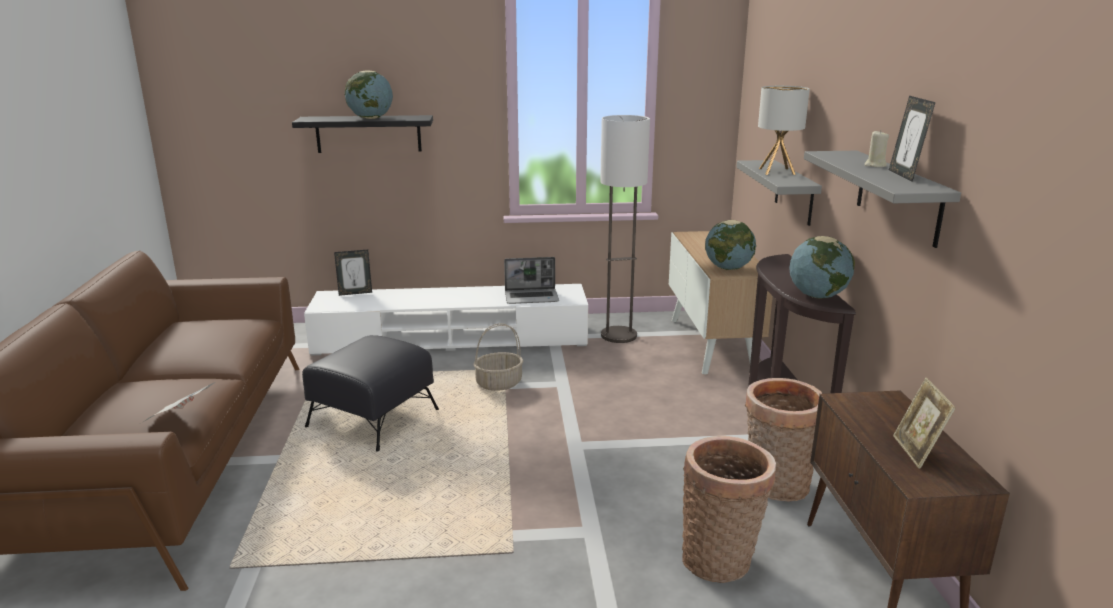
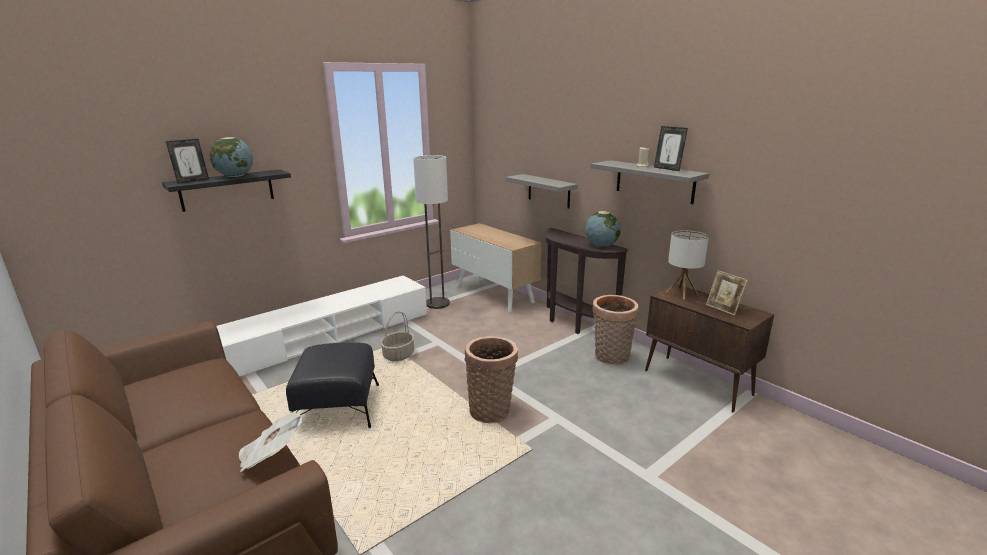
camera: 35 degrees left, 0 degrees up
(355, 293) = (242, 322): picture frame -> picture frame (192, 181)
(532, 297) = (383, 291): laptop -> none
(720, 560) = (631, 404): basket -> basket (491, 410)
(728, 268) = (513, 243): globe -> none
(777, 171) = (540, 179): table lamp -> table lamp (682, 293)

